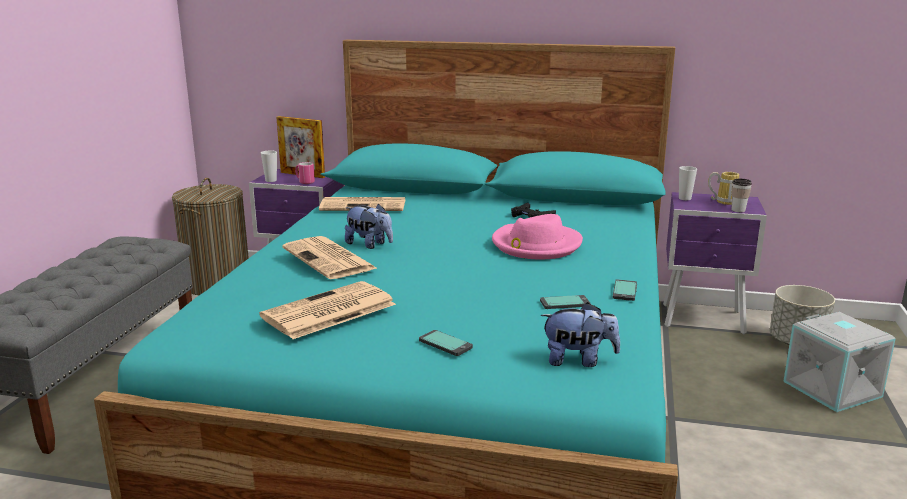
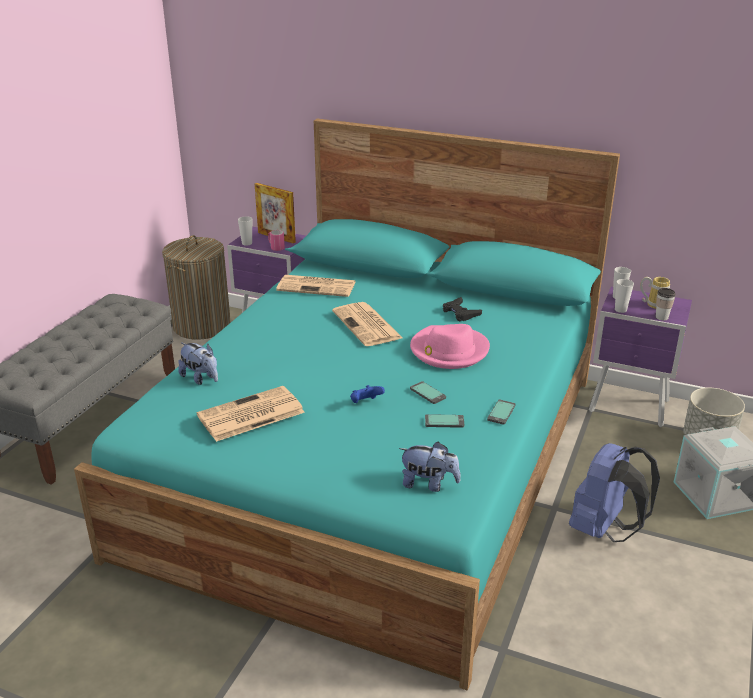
camera: 10 degrees right, 10 degrees up
(330, 259) = (267, 356): newspaper -> newspaper (368, 325)
(369, 244) = (306, 338): plush toy -> plush toy (201, 378)
(445, 344) = (331, 456): phone -> phone (428, 393)
(463, 294) = (365, 403): none -> blue game controller
(693, 207) = (620, 310): none -> cup
(735, 433) = (604, 529): none -> blue backpack

